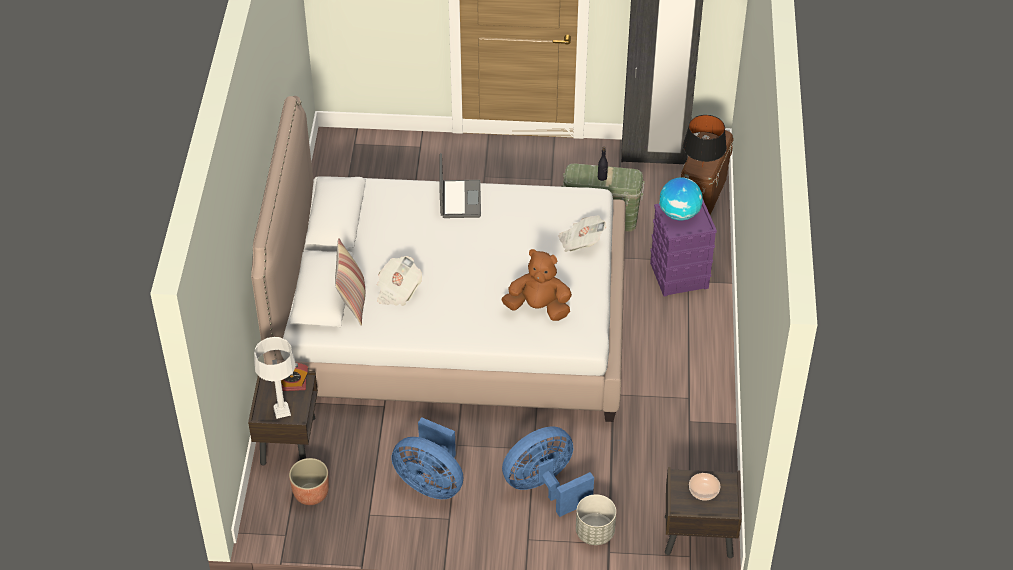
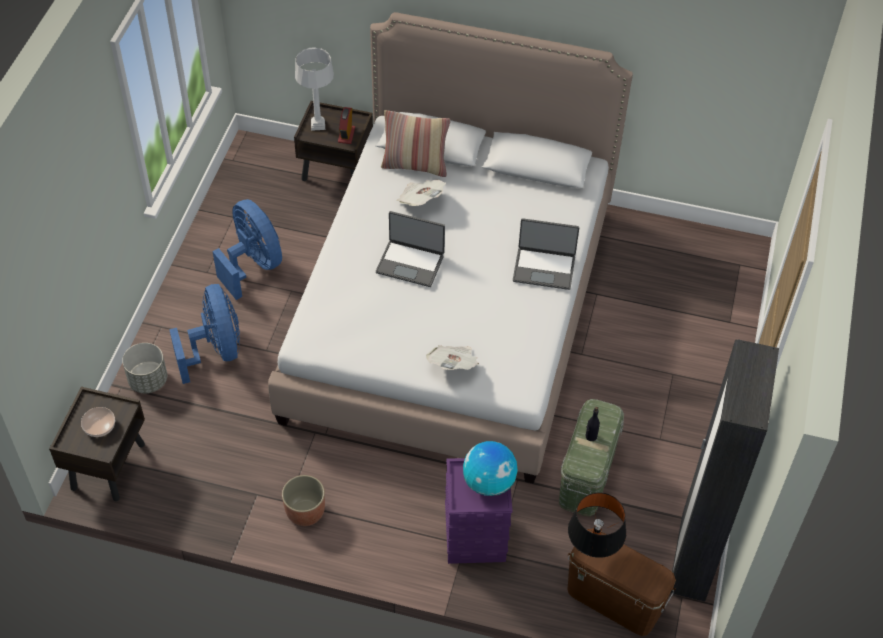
camera: 100 degrees right, 5 degrees up
(311, 494) = (271, 181): planter -> planter (305, 512)
(431, 482) = (253, 265): blue fan -> blue fan turned 105 degrees clockwise
(477, 284) = (410, 263): none -> laptop
(538, 308) = (362, 308): brown plush toy -> none

